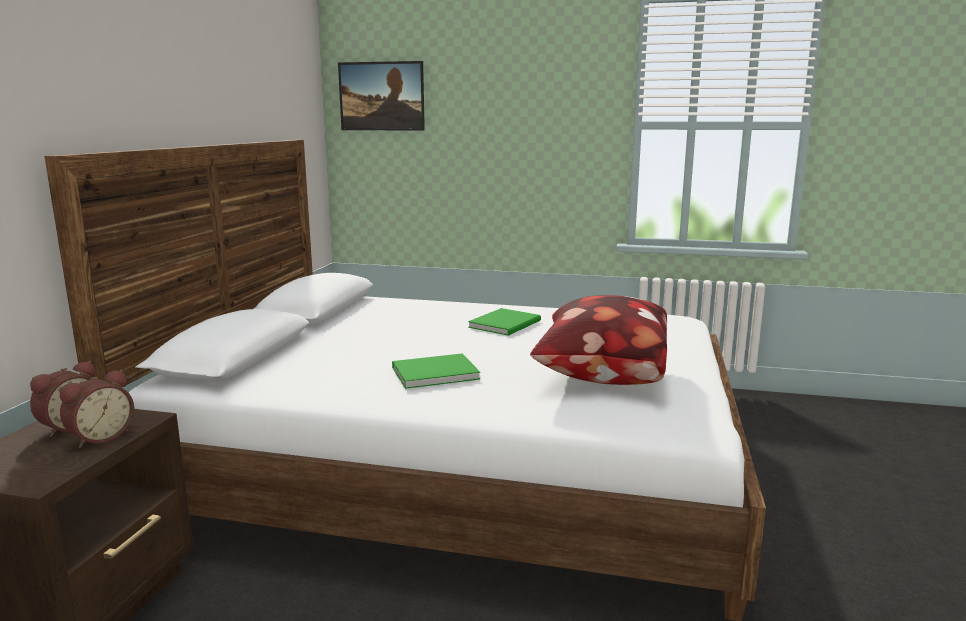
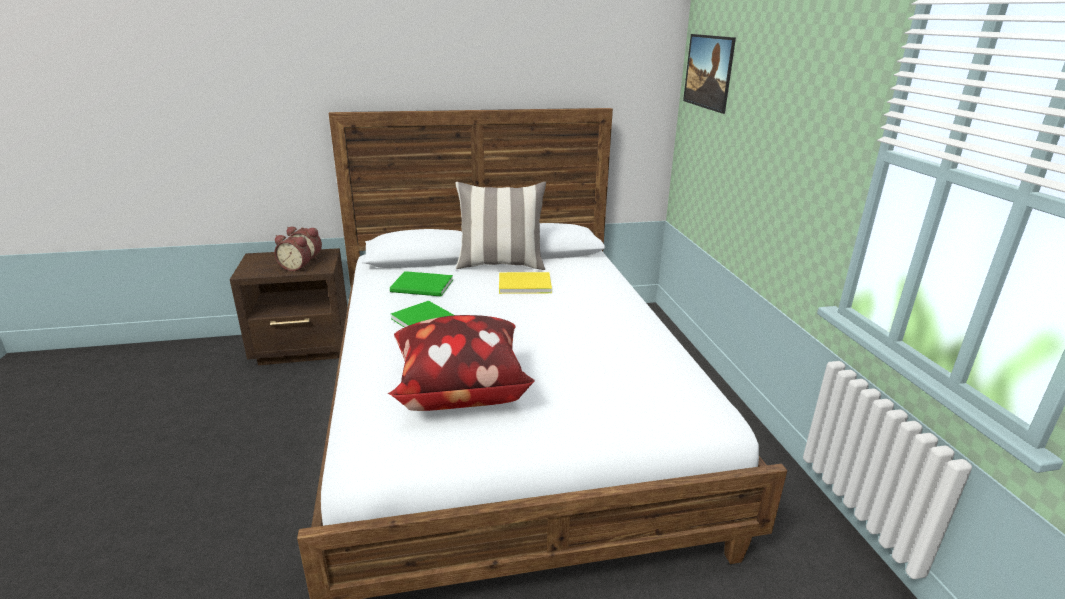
camera: 65 degrees right, 10 degrees up
(323, 328) = (501, 264): none -> pillow
(391, 328) = (523, 284): none -> yellow book
(507, 324) = (579, 323): green book -> green book (423, 286)

